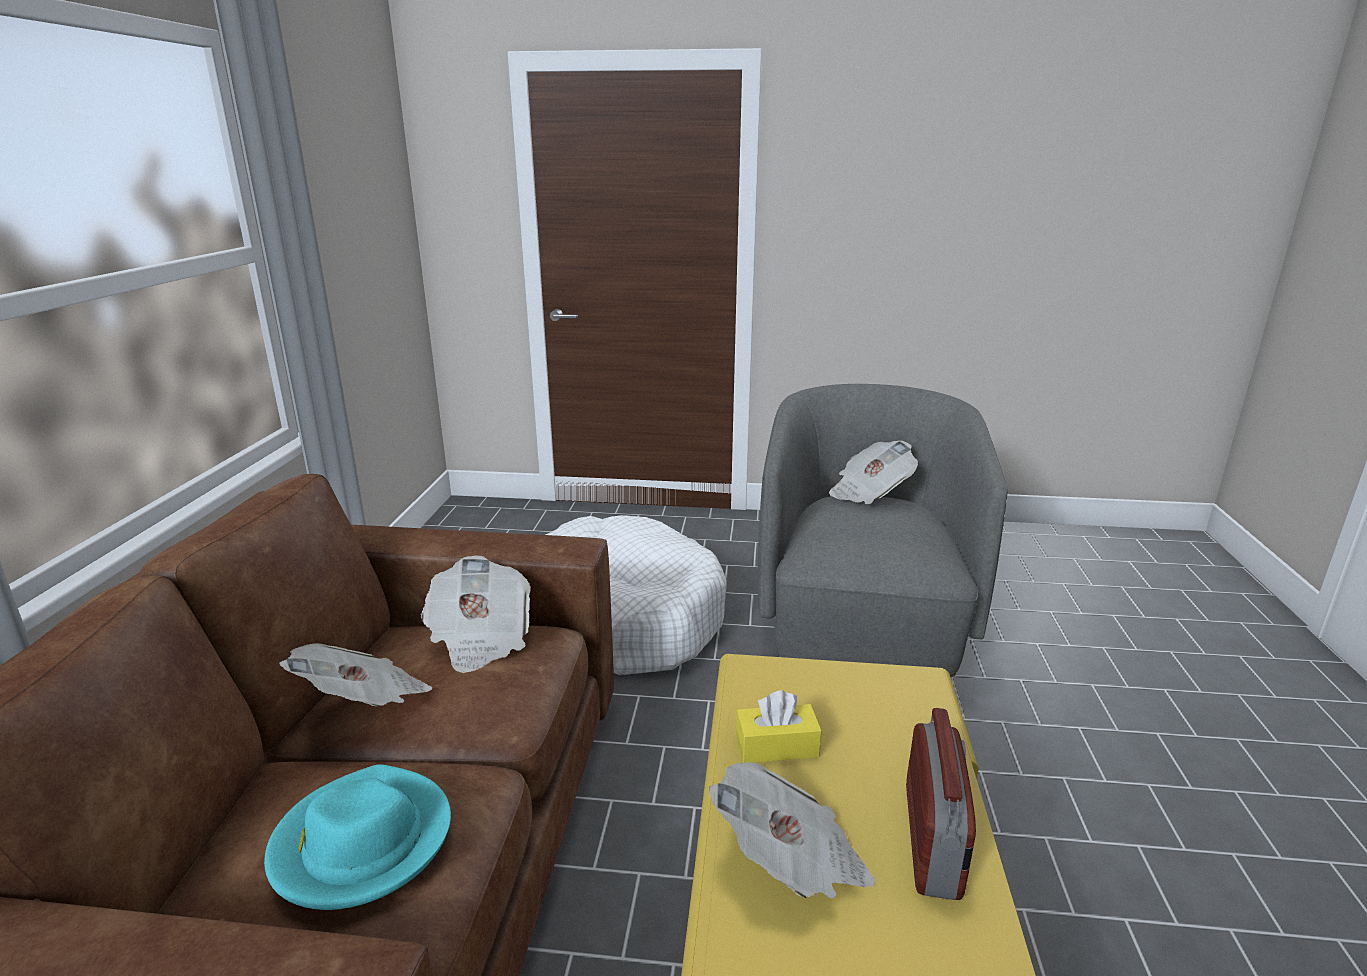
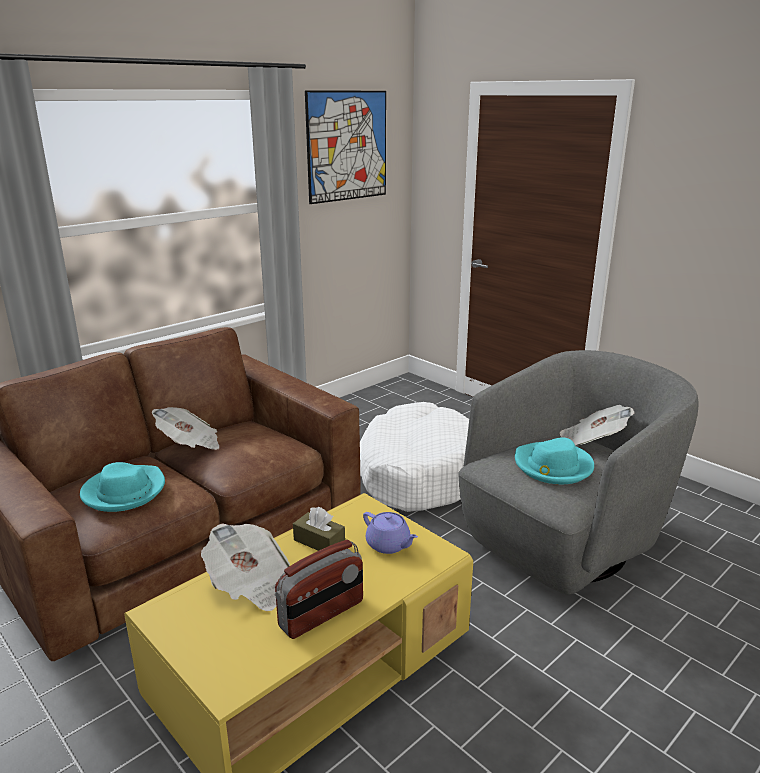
camera: 40 degrees right, 0 degrees up
(343, 148) = (347, 146): none -> picture
(480, 638) = (262, 437): newspaper -> none
(777, 746) = (319, 541): yellow tissue box -> brown tissue box
(856, 703) = (389, 545): none -> purple teapot
(883, 532) = (553, 466): none -> turquoise hat

